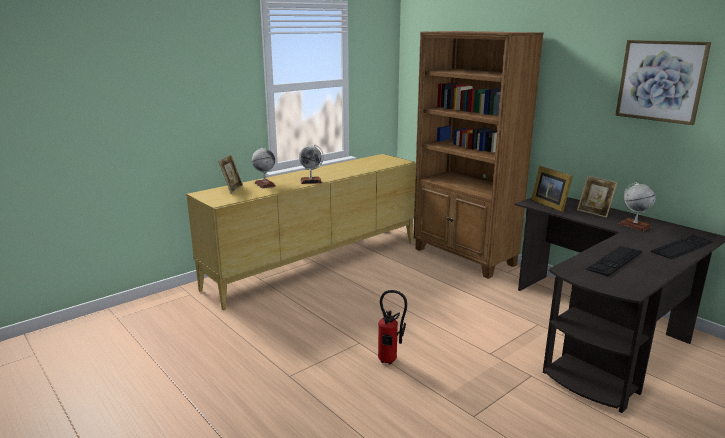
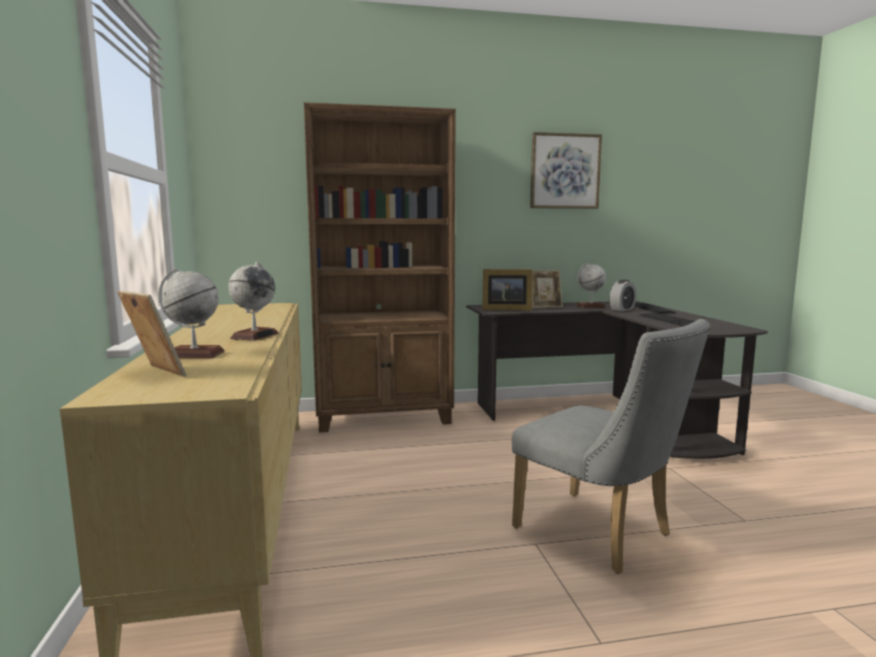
camera: 60 degrees left, 10 degrees down
(390, 361) = (602, 535): fire extinguisher -> grey chair
(644, 238) = (622, 309): none -> alarm clock

